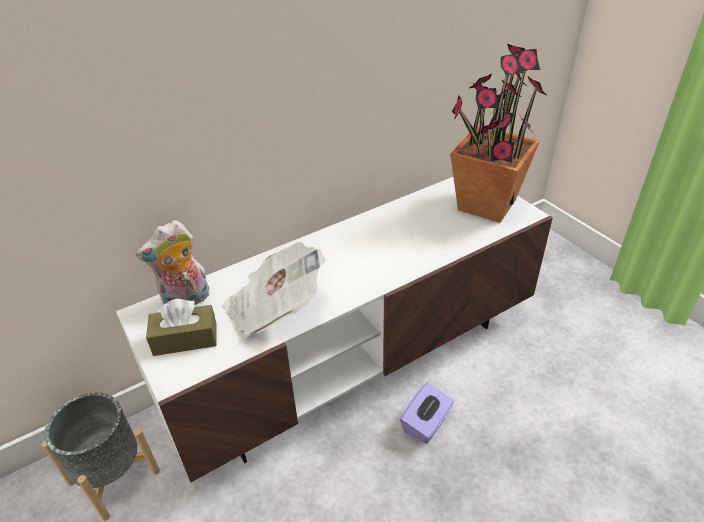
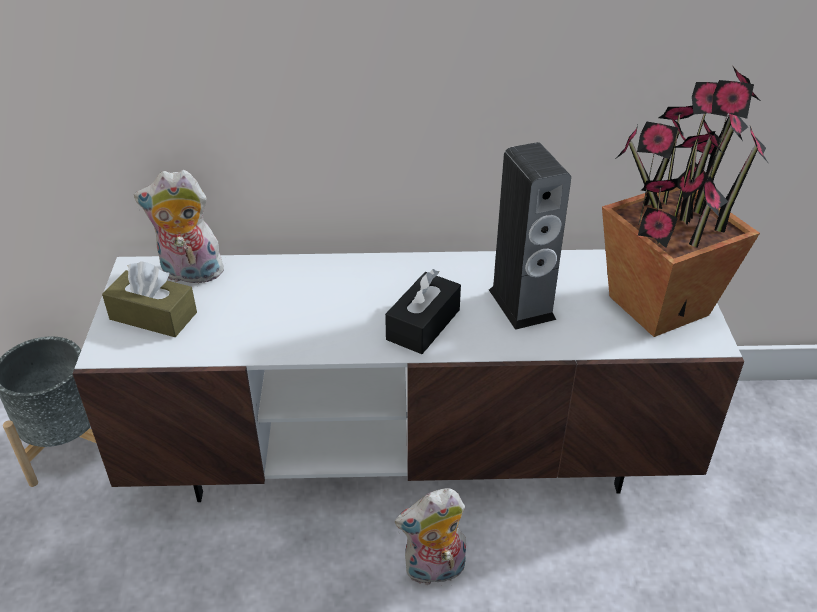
camera: 30 degrees right, 0 degrees up
(274, 308) = (270, 323): newspaper -> none
(372, 268) = (423, 325): none -> black tissue box
(416, 233) = (521, 304): none -> speaker
(426, 424) = (434, 571): purple tissue box -> plush toy

